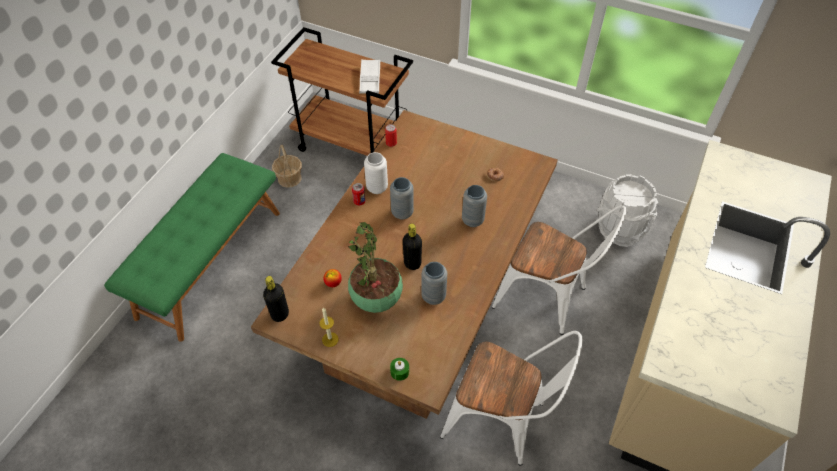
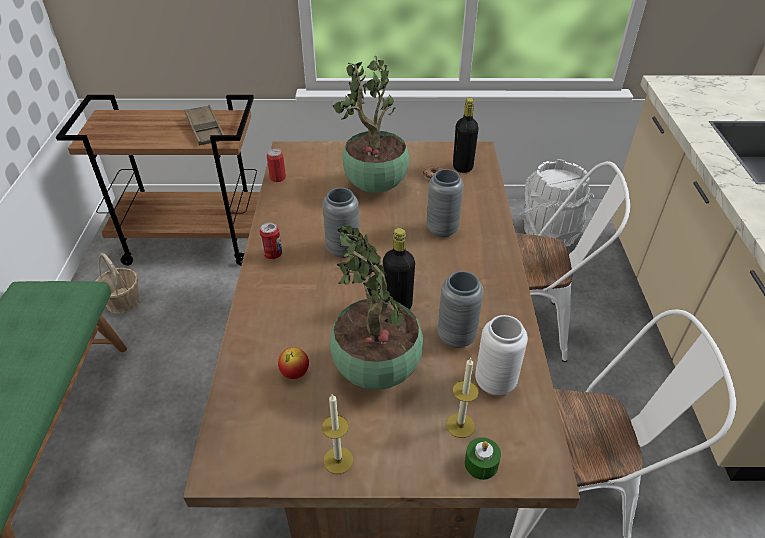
camera: 25 degrees left, 10 degrees down
(280, 314) = (228, 454): black bottle -> black bottle (462, 167)
(370, 79) = (205, 129): white tray -> brown tray
(377, 188) = (289, 231): white vase -> white vase (495, 382)
(402, 347) = (460, 425): none -> candle
(449, 172) = (374, 188): none -> potted plant

